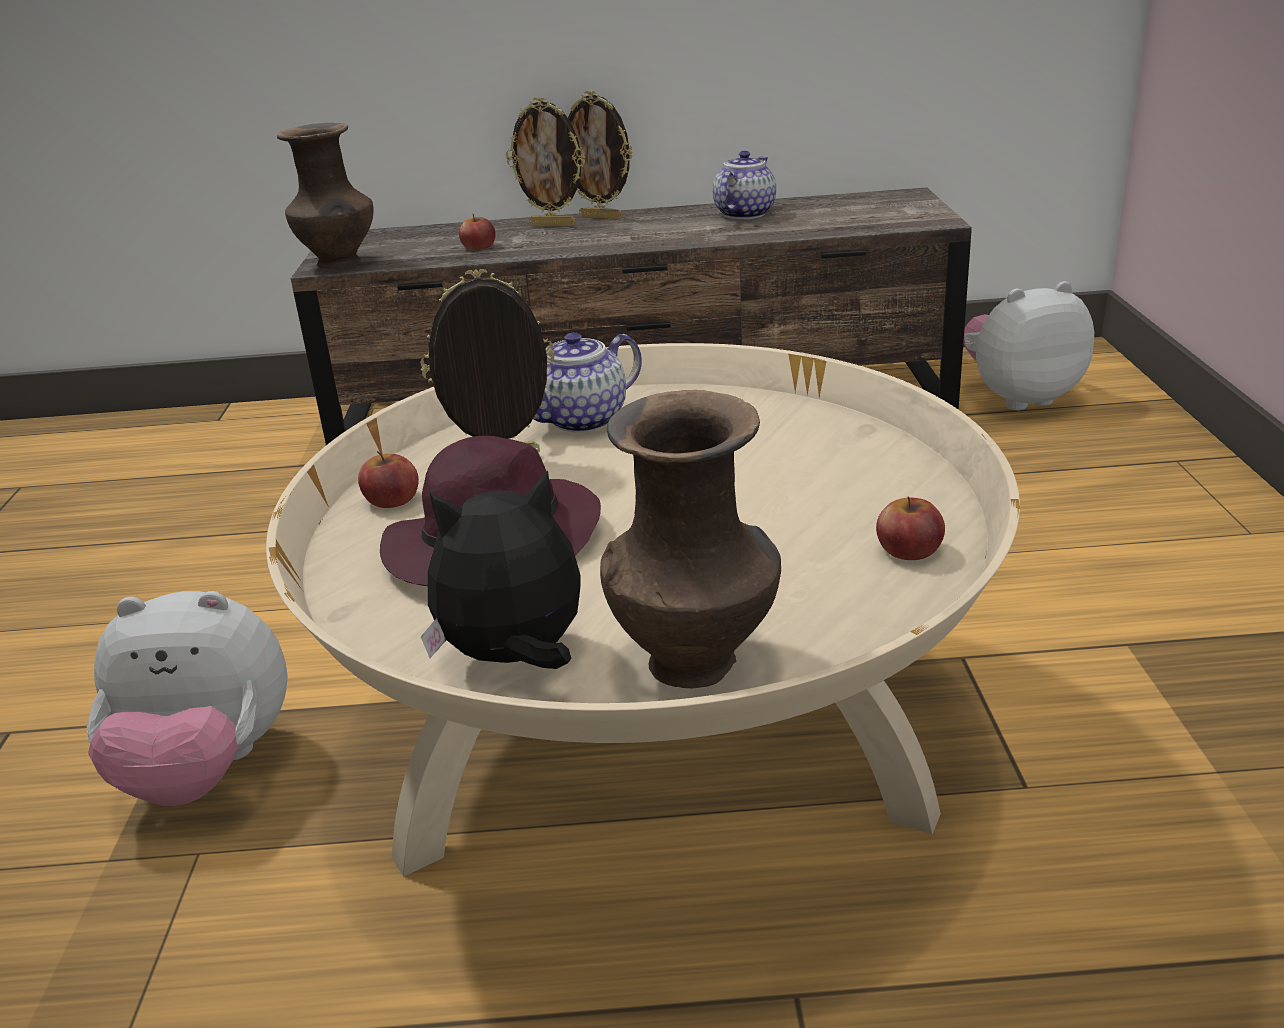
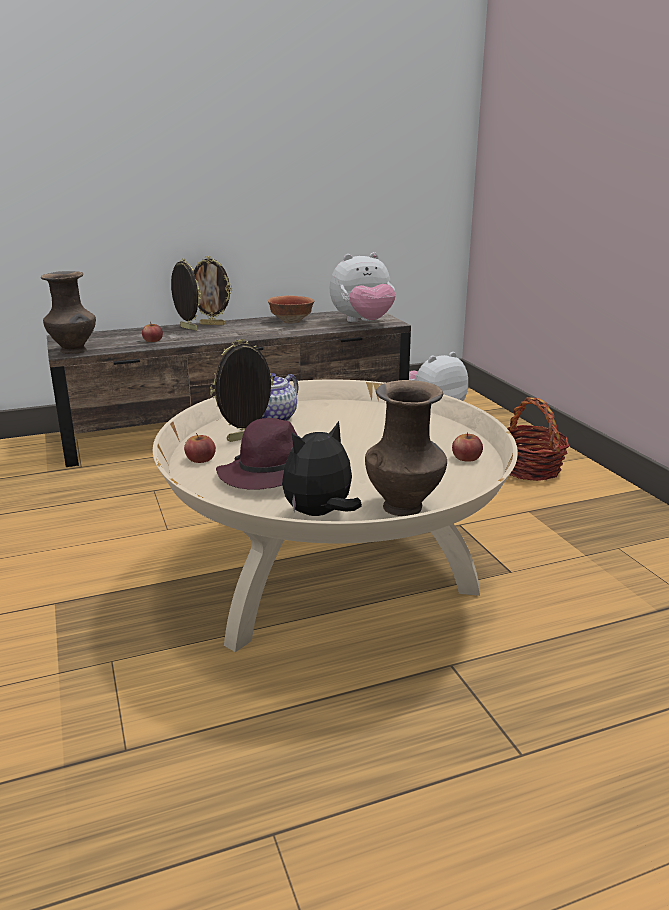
camera: 20 degrees left, 5 degrees down
(208, 770) = (92, 624): plush toy -> plush toy (363, 322)
(553, 225) = (187, 328): picture frame -> picture frame turned 135 degrees counterclockwise
(744, 213) = (291, 321): teapot -> bowl
(1171, 543) = (529, 469): none -> basket

